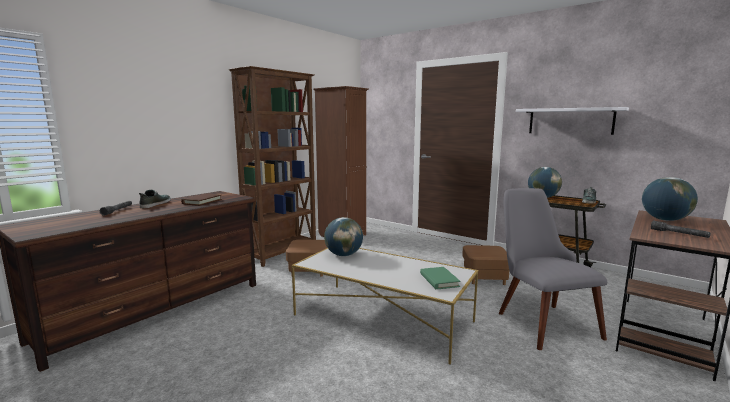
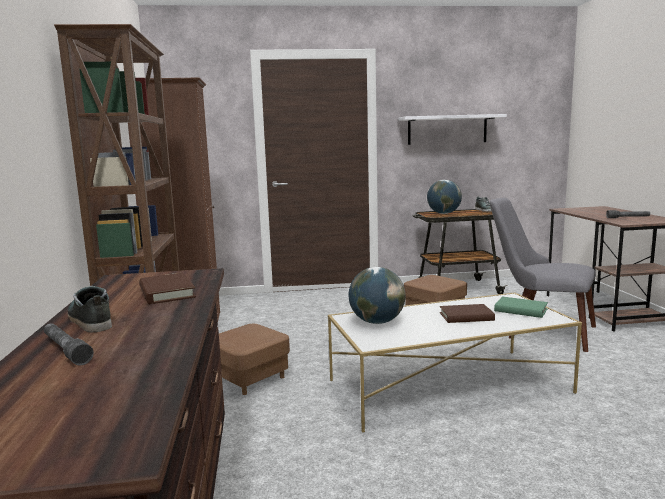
camera: 45 degrees left, 0 degrees up
(394, 270) = (466, 317): none -> brown book
(665, 220) = (587, 211): globe -> none

